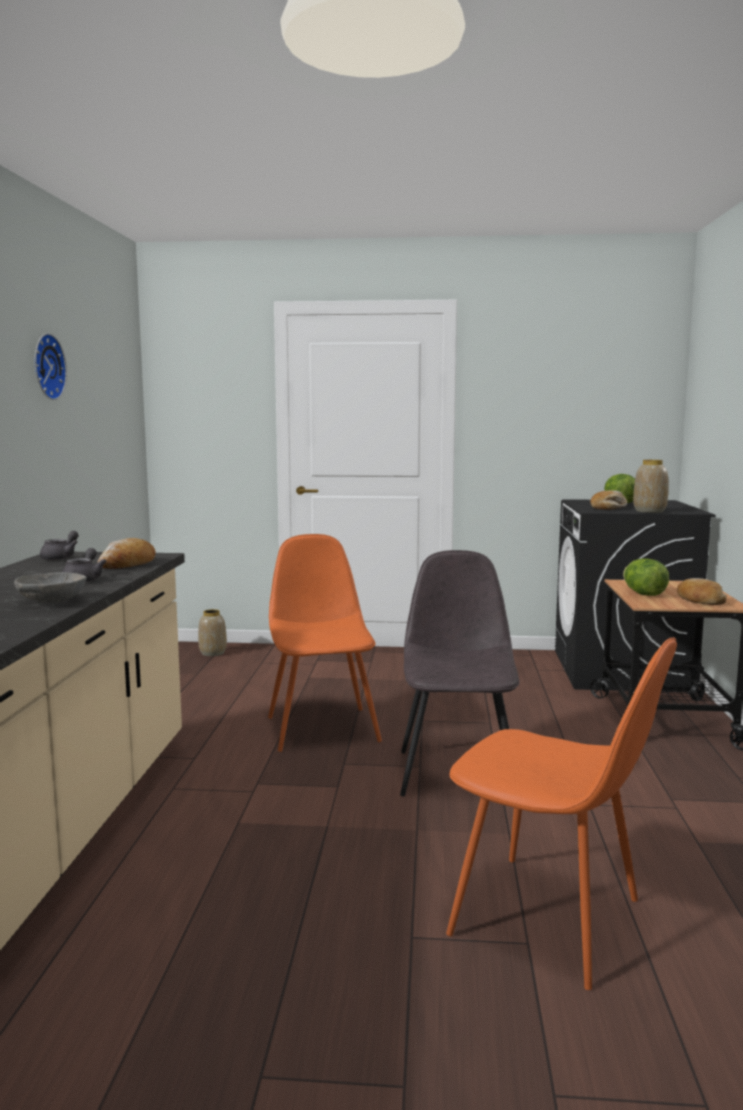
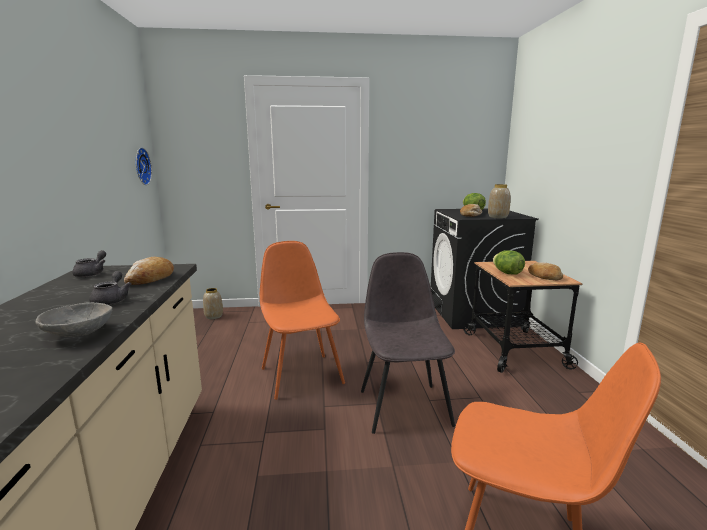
camera: 10 degrees left, 5 degrees up
(45, 367) = (67, 116): wall clock -> wall clock (140, 166)

